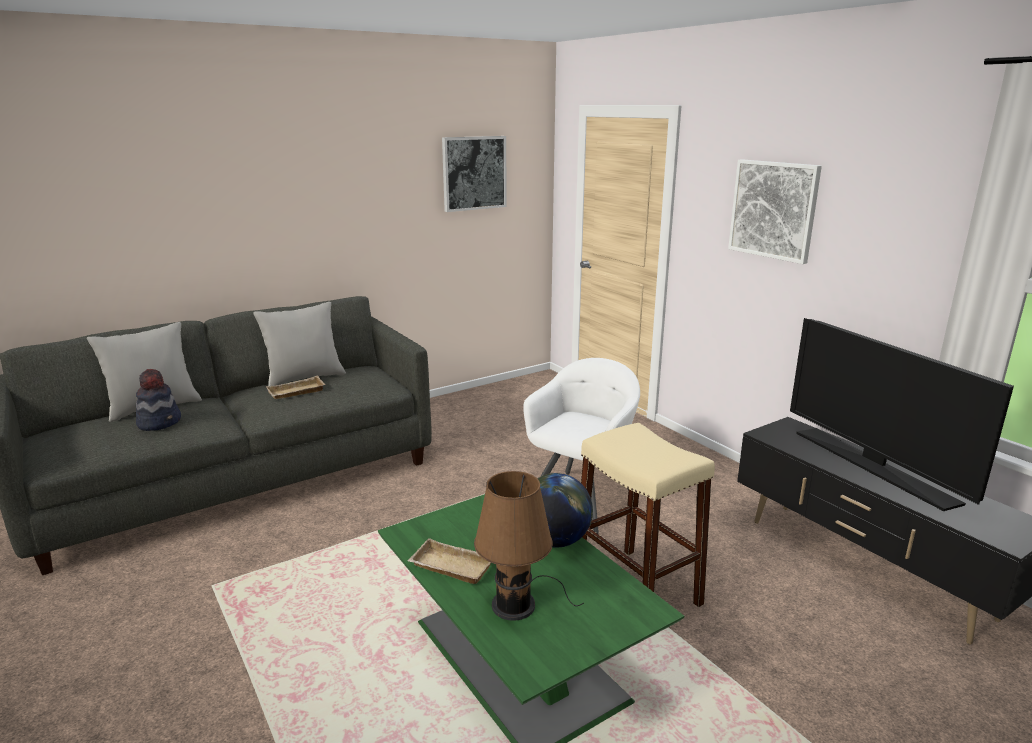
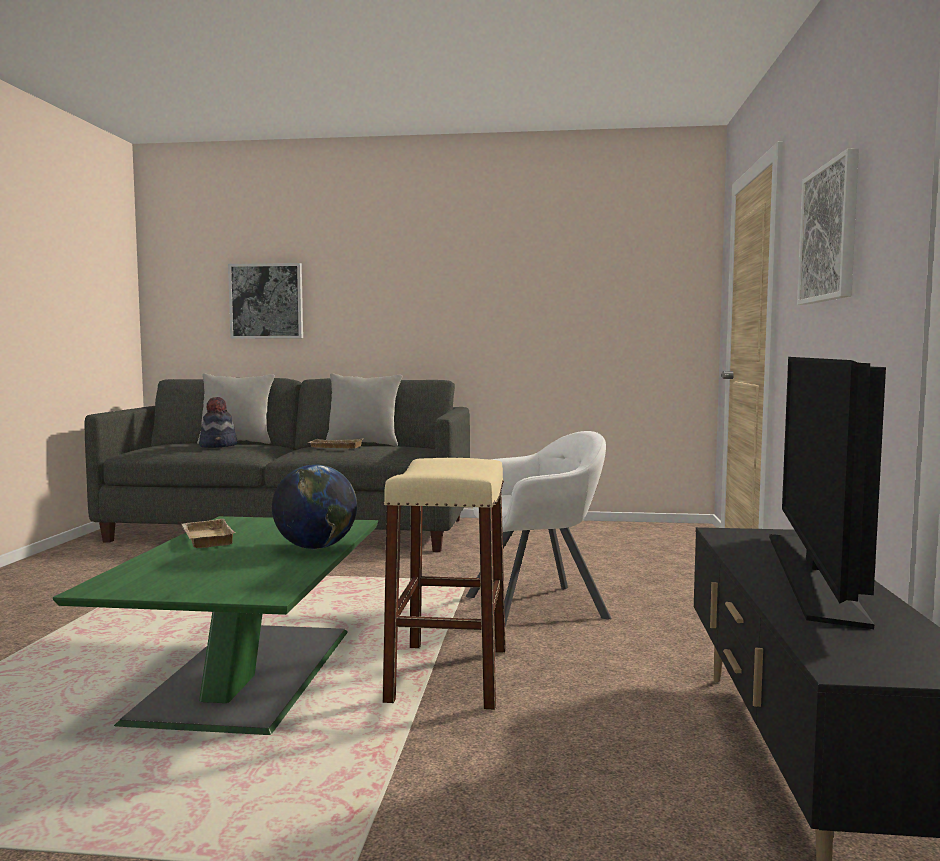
camera: 40 degrees right, 15 degrees down
(474, 173) = (607, 270): picture -> picture (266, 301)
(518, 604) = (192, 563): brown table lamp -> none

